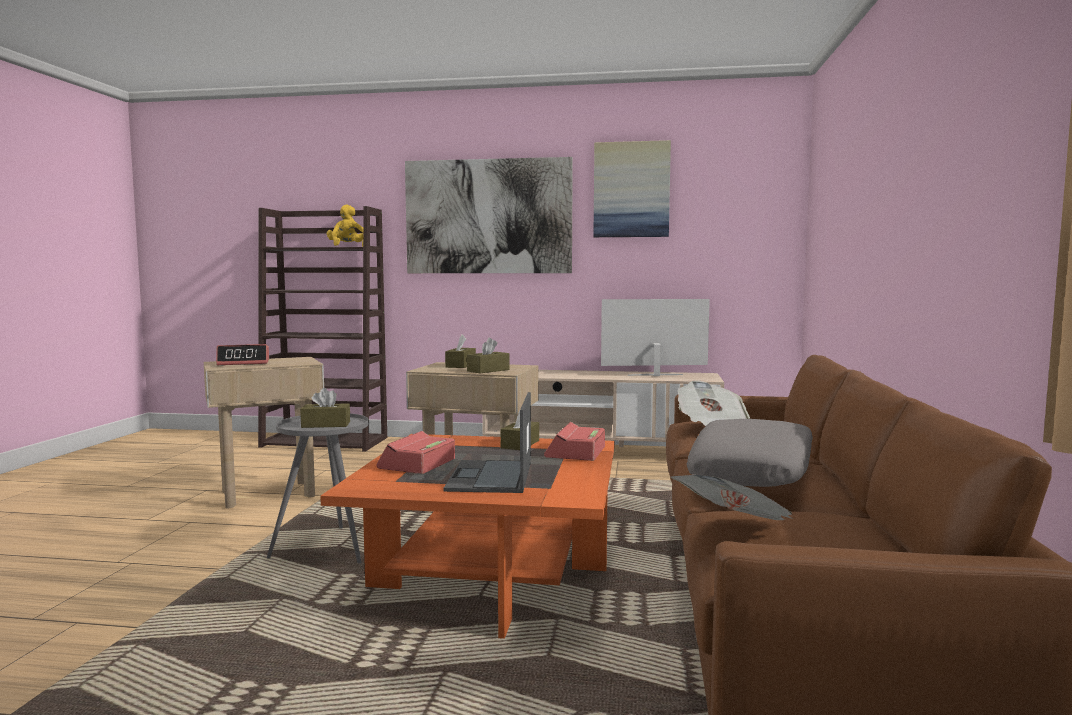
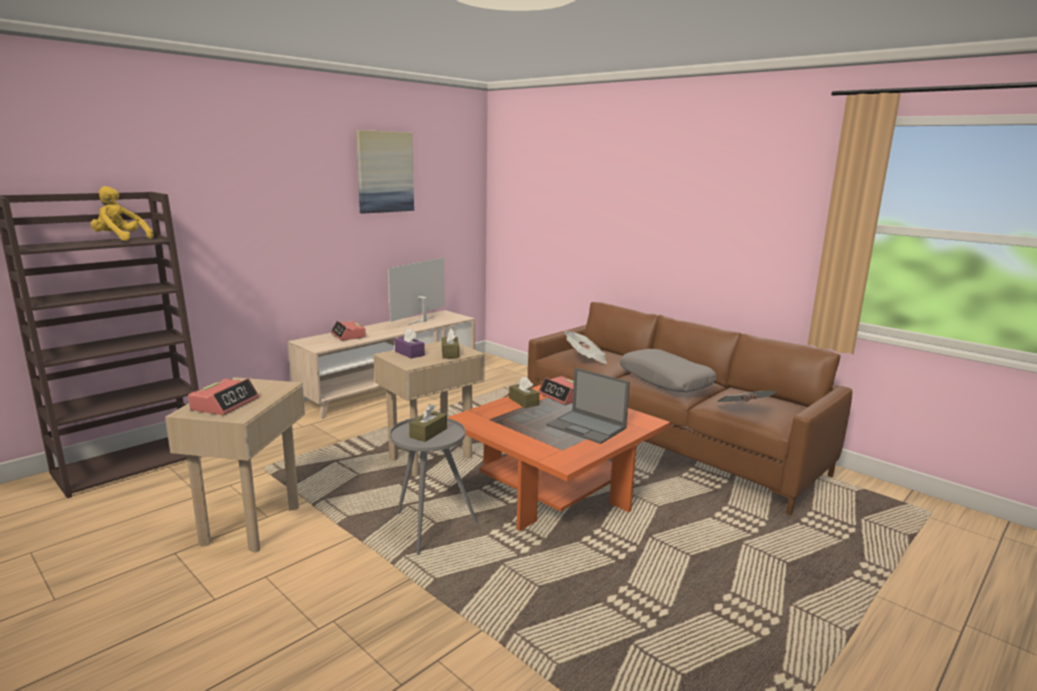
camera: 55 degrees left, 10 degrees up
(417, 464) = (531, 436): alarm clock -> alarm clock (348, 335)
(461, 365) = (409, 353): brown tissue box -> purple tissue box
(488, 217) = (268, 196): picture -> none

